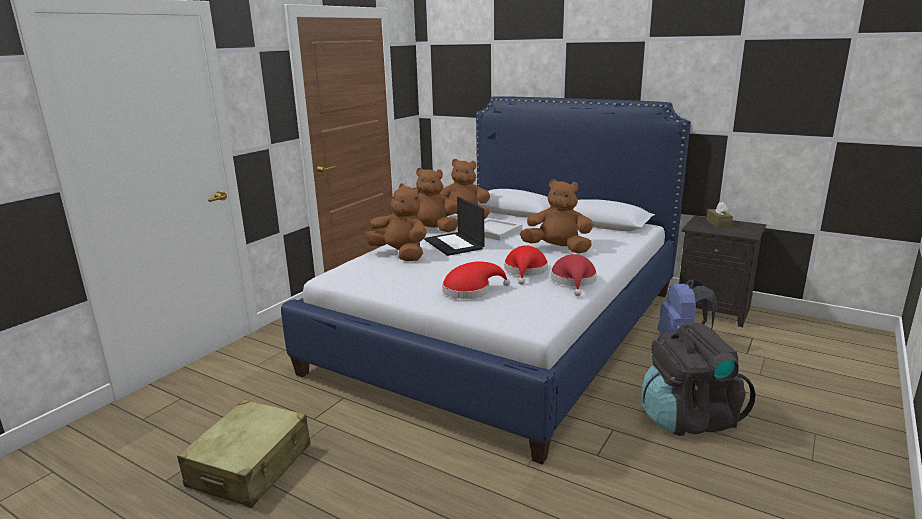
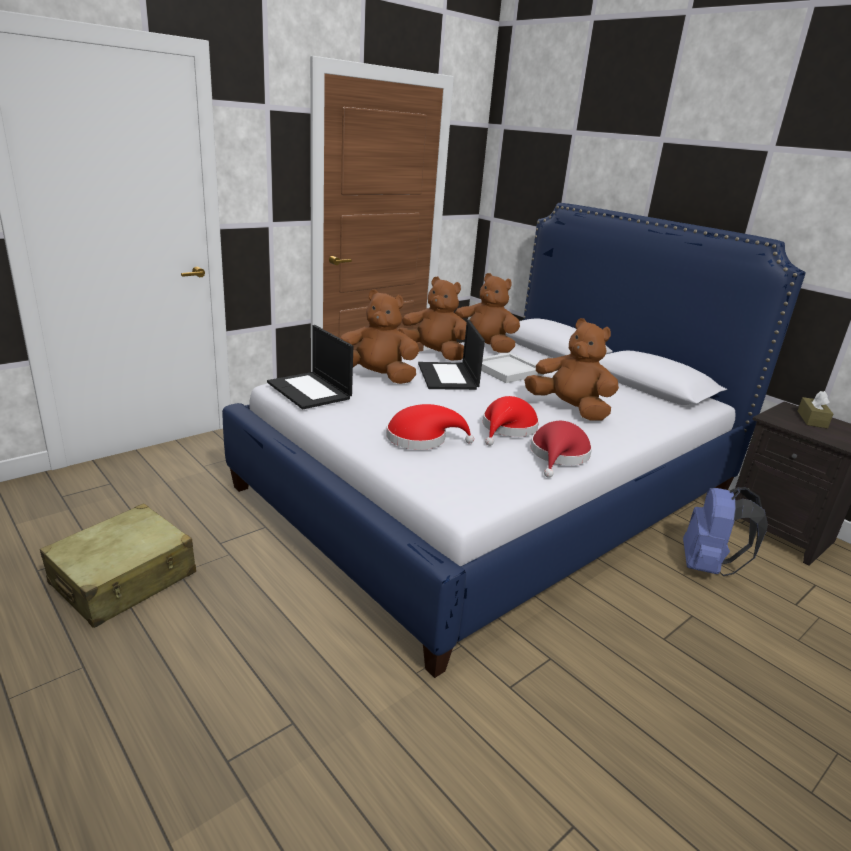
camera: 15 degrees right, 5 degrees up
(358, 275) = (310, 391): none -> laptop
(400, 255) = (377, 377): brown plush toy -> brown plush toy turned 45 degrees counterclockwise
(688, 419) = (660, 674): black backpack -> none

